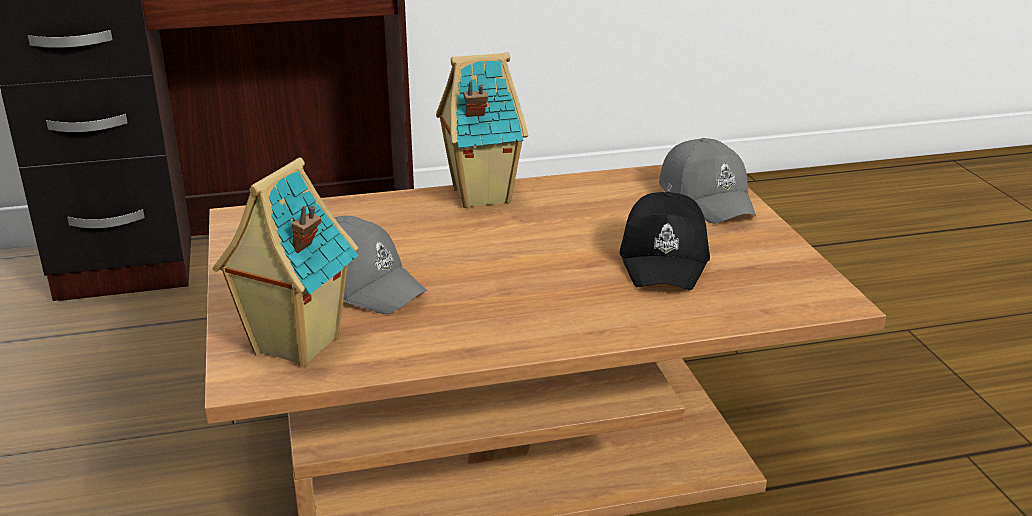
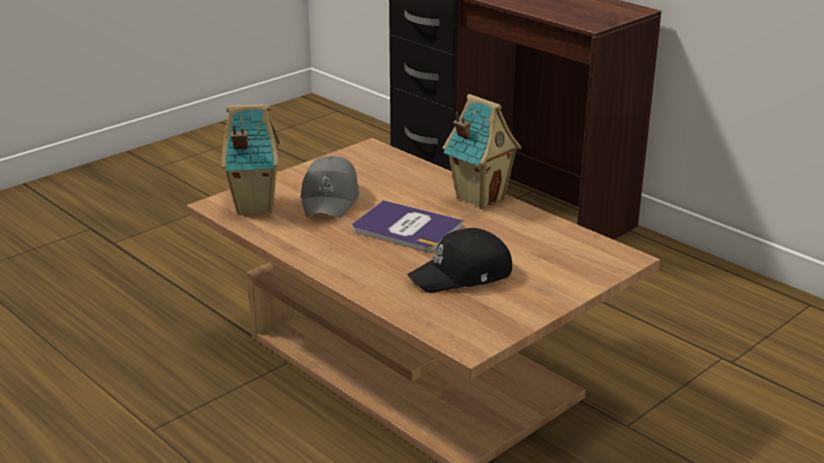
camera: 60 degrees right, 0 degrees up
(507, 258) = (406, 228): none -> book
(707, 198) = (579, 269): grey cap -> none

